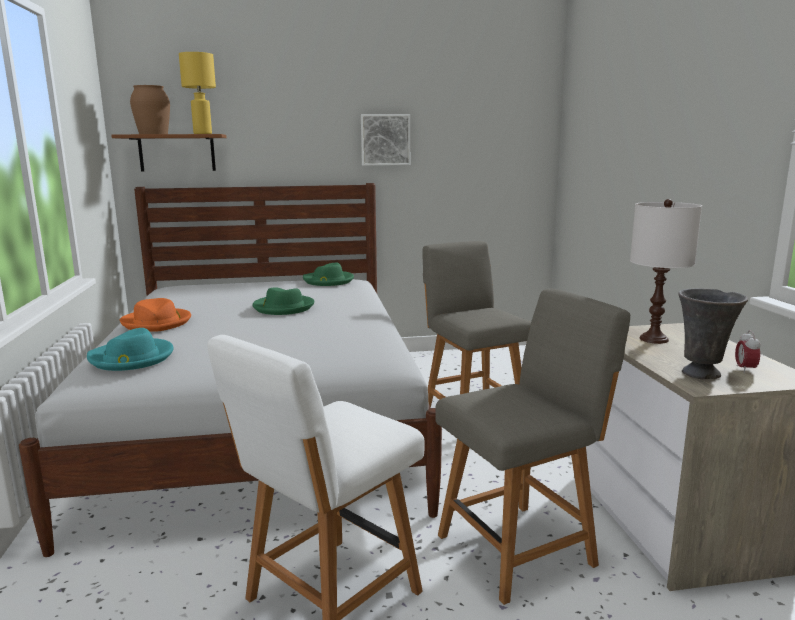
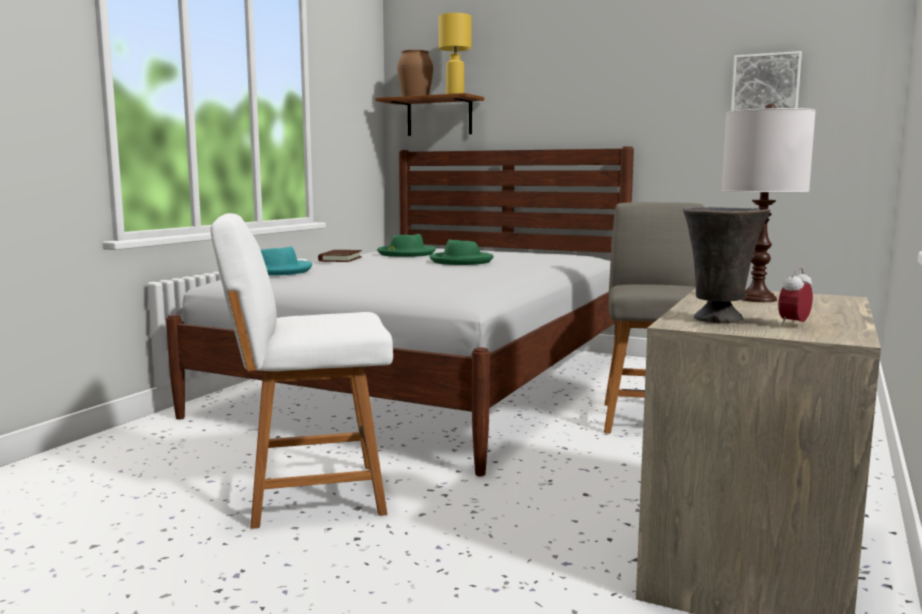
camera: 35 degrees right, 5 degrees down
(157, 323) = (340, 259): orange hat -> brown book
(328, 281) = (555, 253): green hat -> green hat (406, 254)
(385, 140) = (651, 96): picture -> picture (765, 86)
(520, 548) = (525, 519): grey chair -> none

